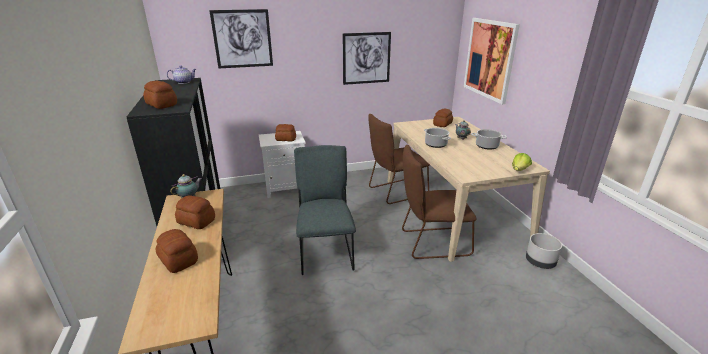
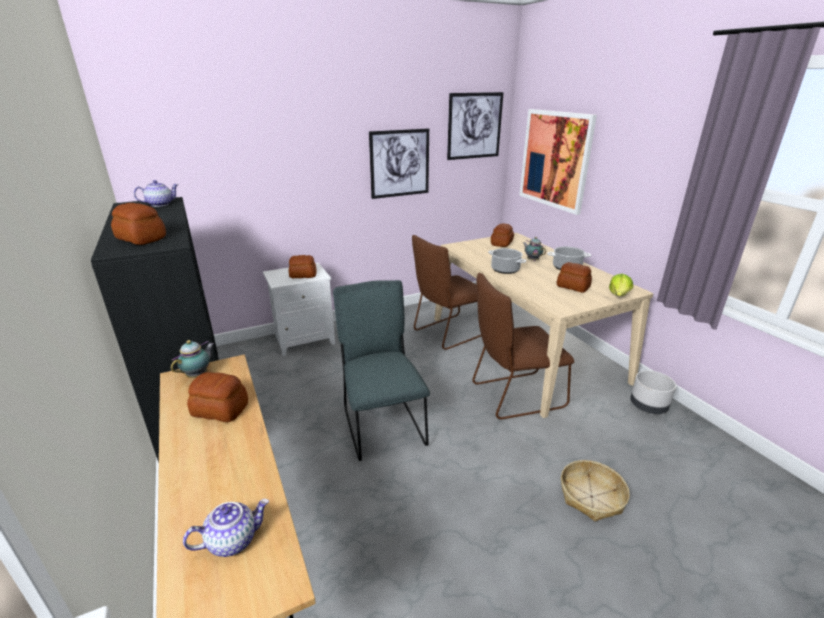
camera: 10 degrees left, 0 degrees up
(178, 260) = (211, 478): bread -> bread (573, 287)
(180, 296) = (233, 540): none -> teapot
(242, 39) = (235, 141): picture -> picture (474, 126)
(468, 321) = (591, 497): none -> basket

